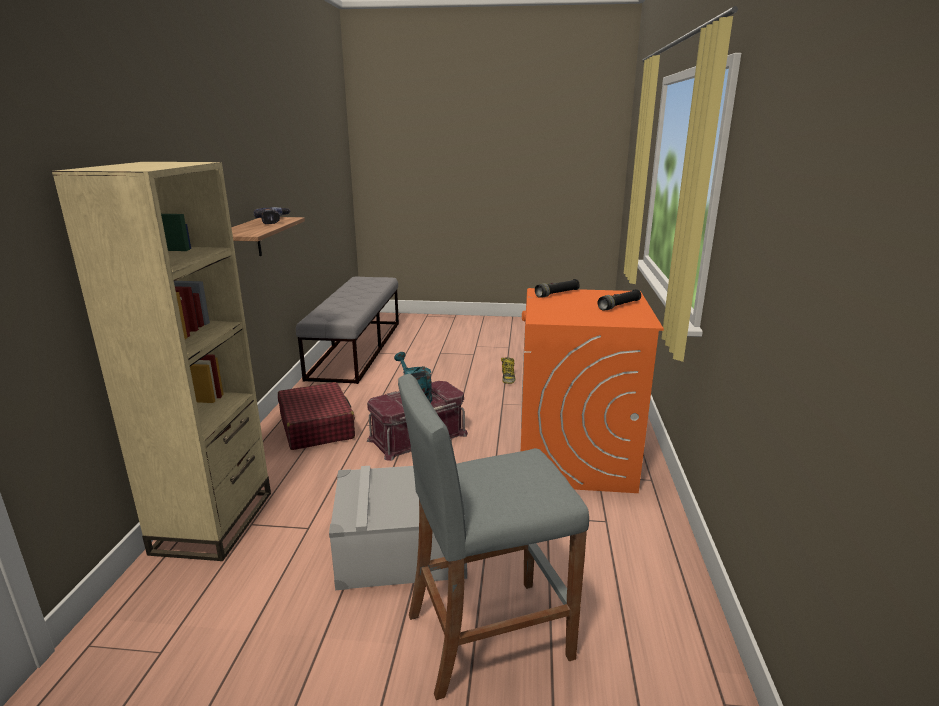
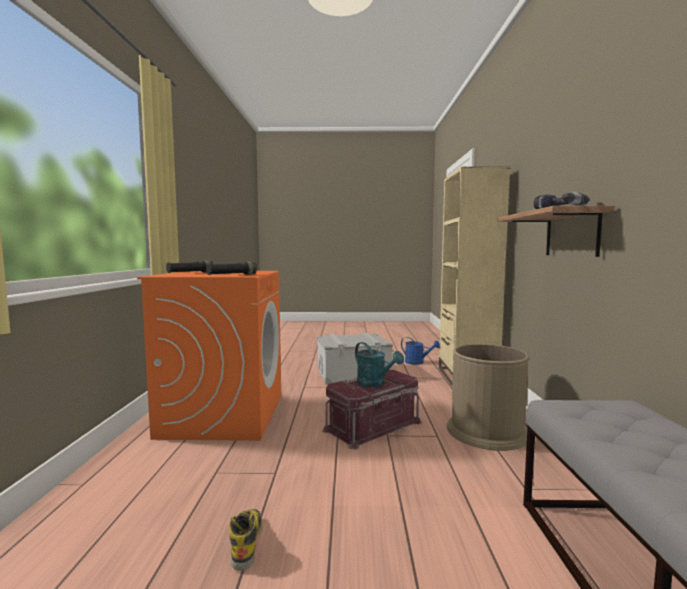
camera: 175 degrees right, 15 degrees down
(237, 594) = (417, 362): none -> blue watering can
(317, 426) = (486, 431): red suitcase -> brown trash can
(487, 635) = (308, 359): grey stool -> none

